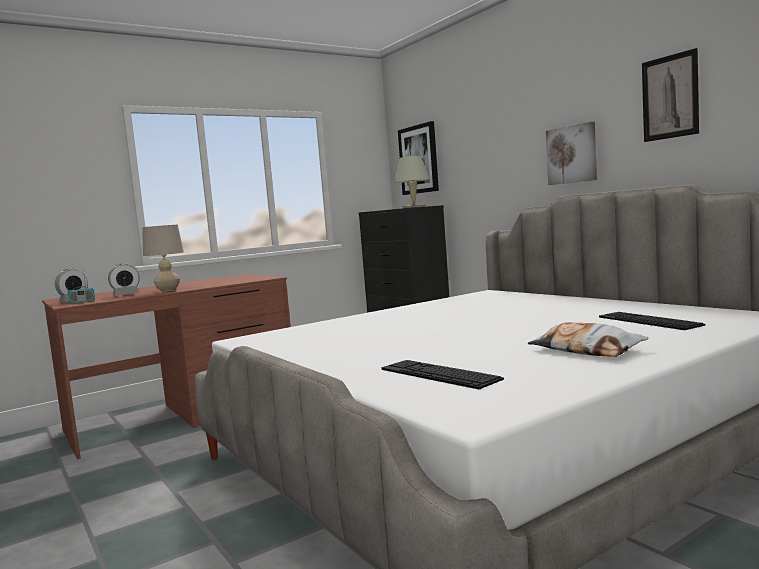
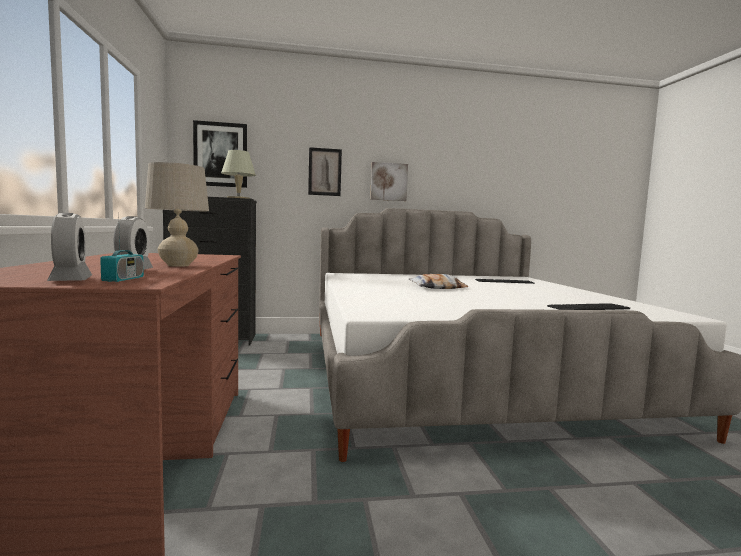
camera: 65 degrees left, 0 degrees up
(586, 349) = (557, 292): pillow -> pillow (438, 287)
(670, 97) = (454, 162): picture -> picture (324, 172)

